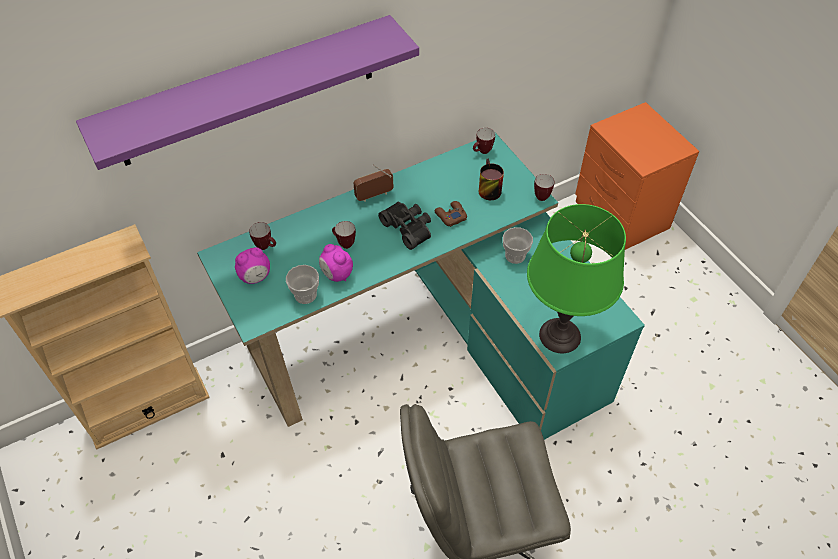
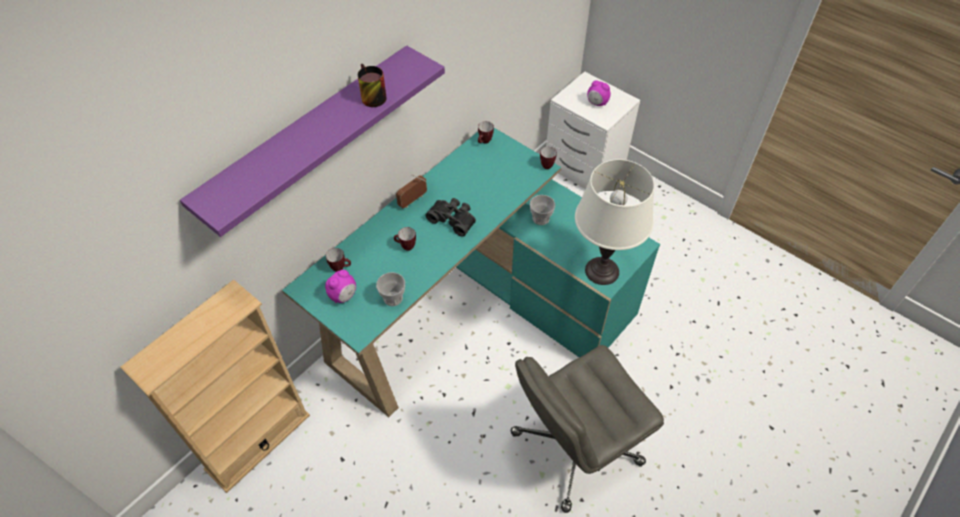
camera: 20 degrees left, 0 degrees up
(336, 275) = (411, 274): alarm clock -> alarm clock (597, 103)
(450, 216) = (482, 200): brown game controller -> none
(487, 188) = (501, 170): mug -> mug (370, 96)
(559, 336) = (602, 271): green table lamp -> white table lamp
(621, 216) = (585, 168): orange nightstand -> white nightstand

